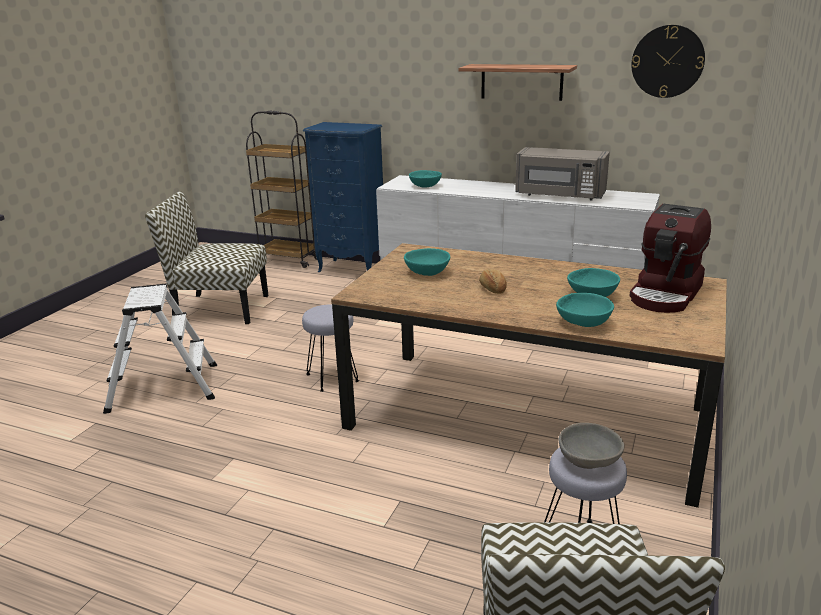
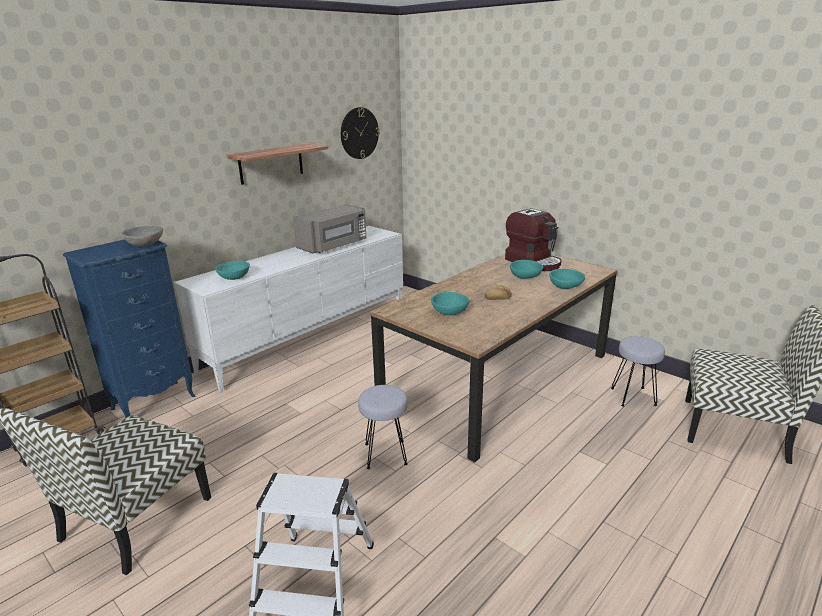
camera: 70 degrees left, 0 degrees up
(588, 461) = (643, 344): grey bowl -> grey bowl (145, 245)

